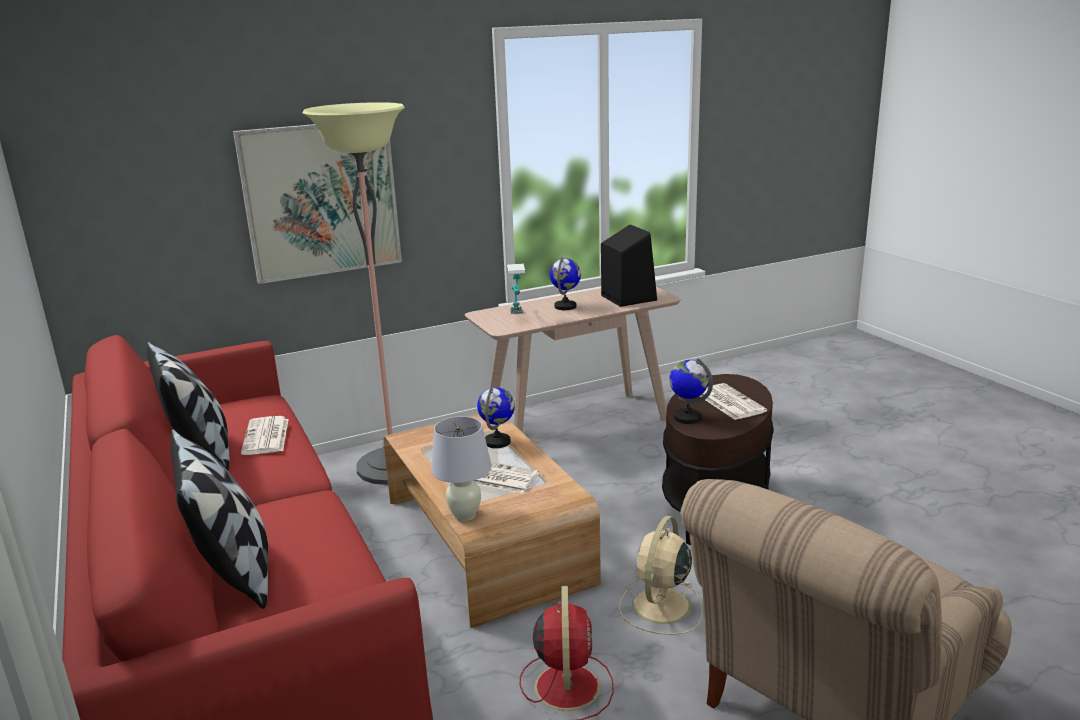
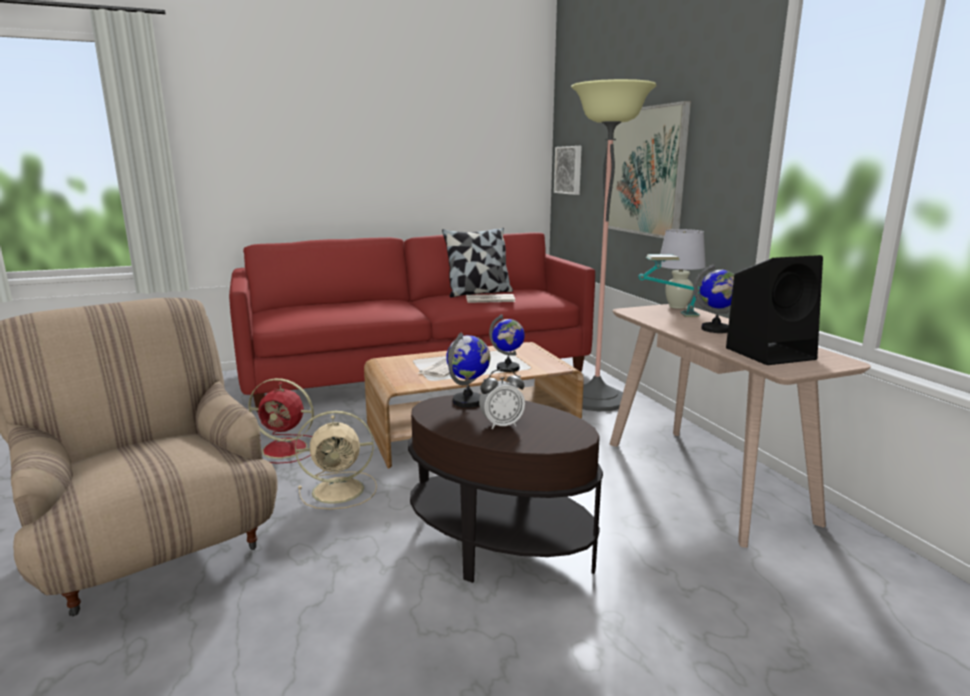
camera: 95 degrees right, 5 degrees down
(106, 225) = (569, 170): none -> picture
(234, 573) = (339, 303): pillow -> none
(464, 515) = (397, 359): white table lamp -> white table lamp (677, 306)
(660, 607) = (340, 490): beige fan -> beige fan turned 135 degrees clockwise
(729, 402) = (501, 425): newspaper -> alarm clock

